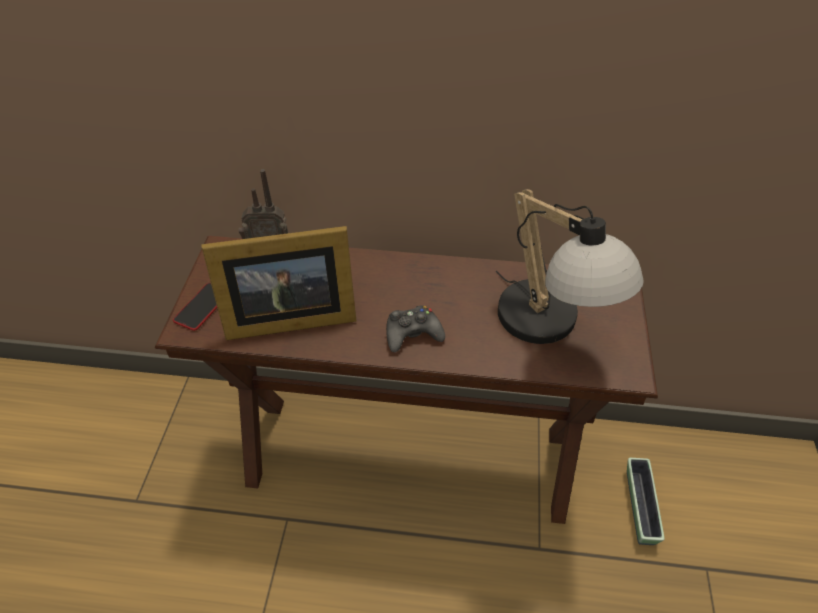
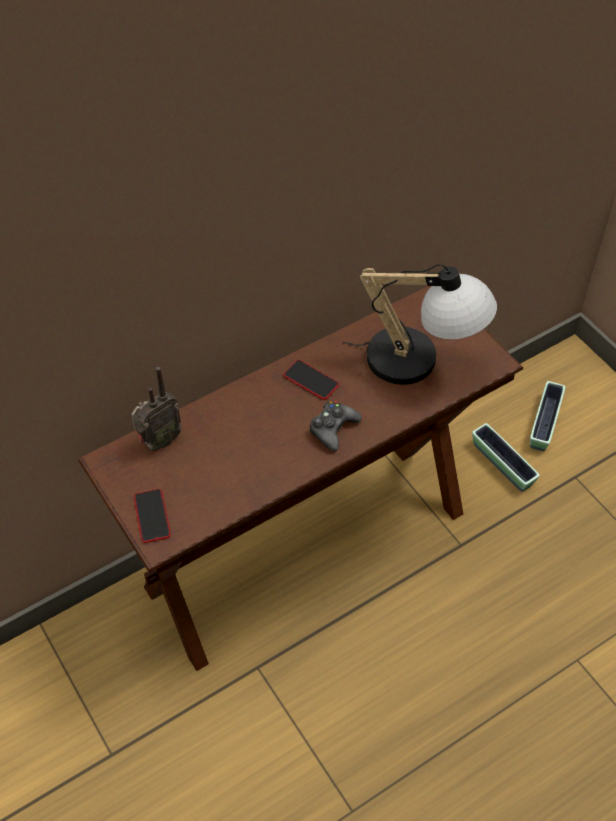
camera: 40 degrees left, 5 degrees up
(286, 317) = (227, 479): picture frame -> none
(436, 285) = (311, 380): none -> phone
(714, 499) = (544, 423): none -> planter

